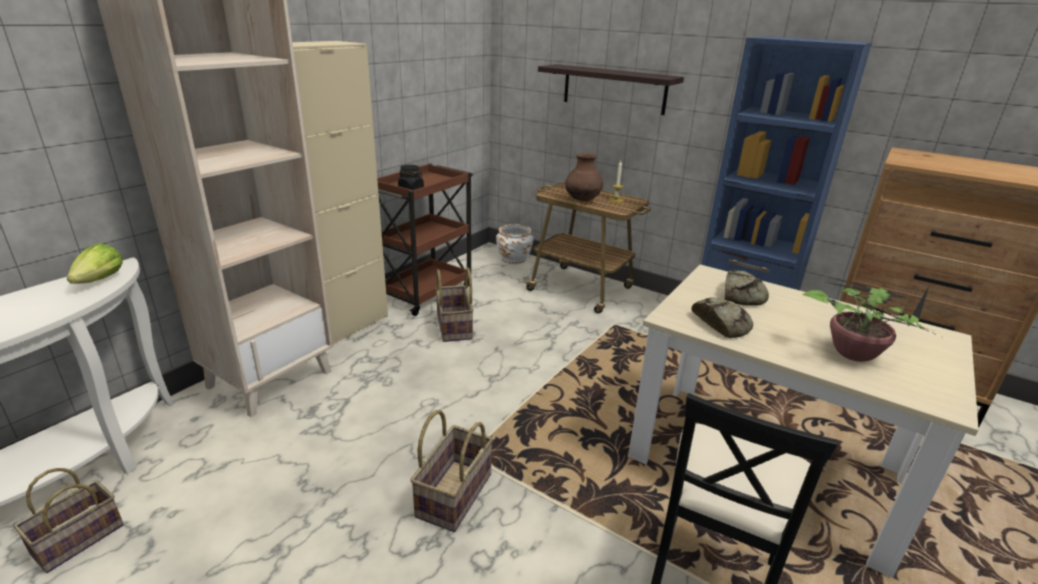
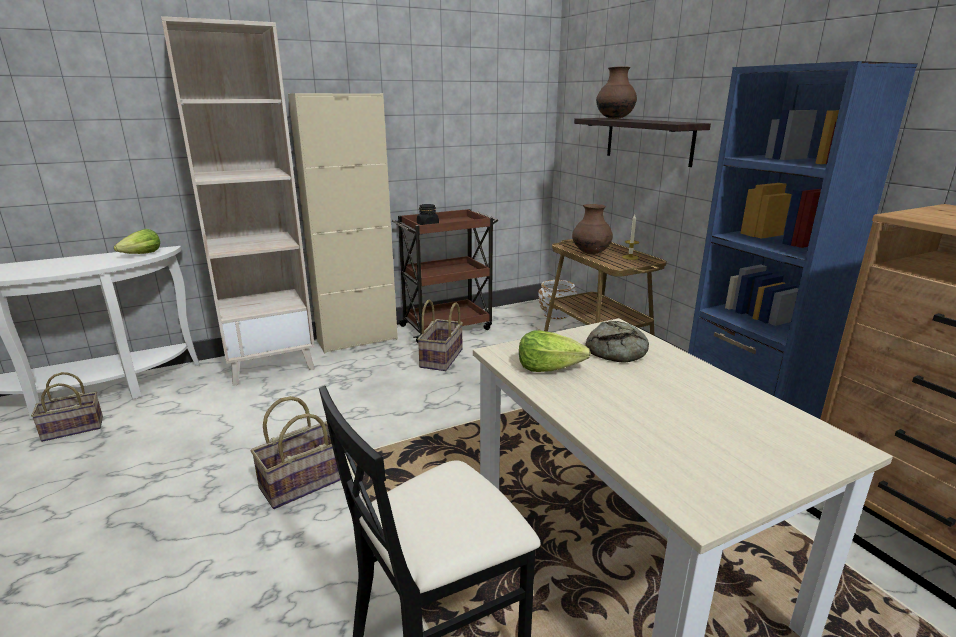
camera: 30 degrees right, 5 degrees down
(581, 68) = (614, 119): none -> brown vase
(721, 323) = (549, 368): bread -> lettuce
(855, 353) = (665, 429): potted plant -> none

